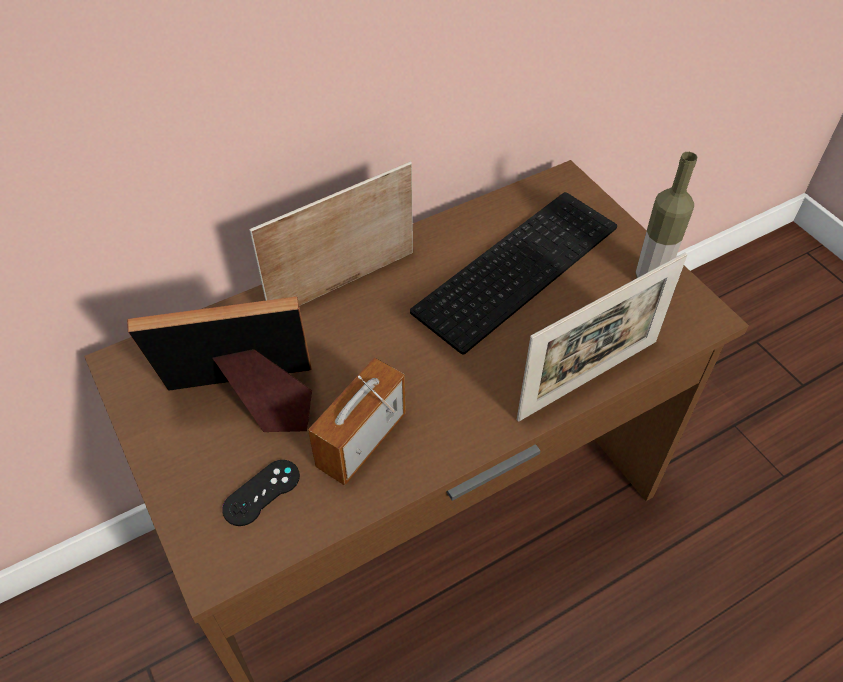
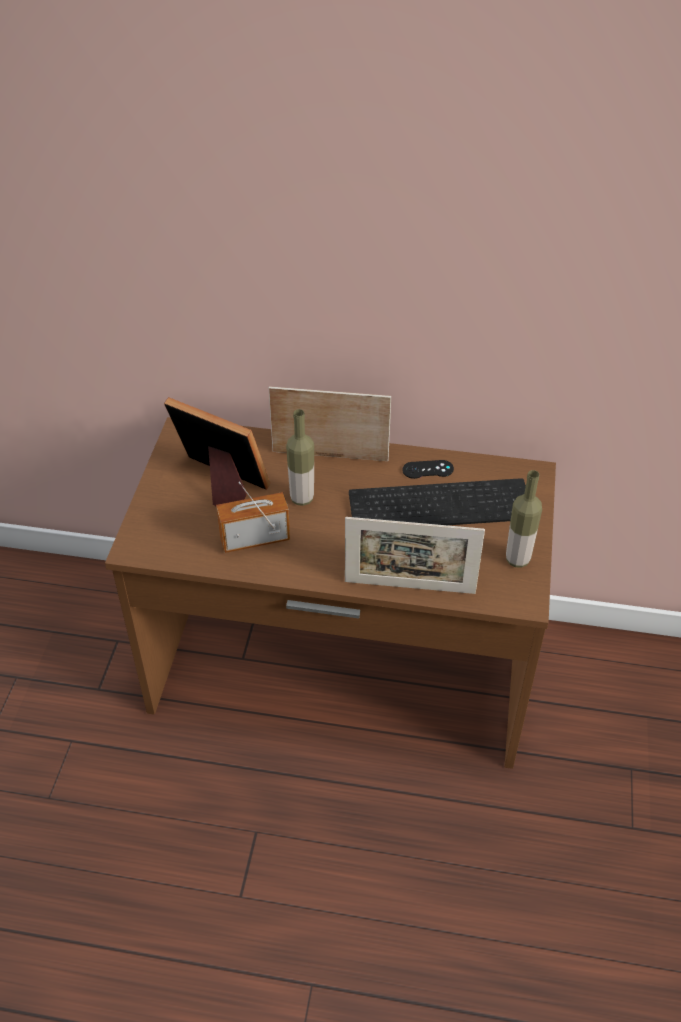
camera: 40 degrees right, 5 degrees down
(261, 492) = (184, 531): black game controller -> black game controller (428, 469)
(364, 353) = (302, 498): none -> bottle

